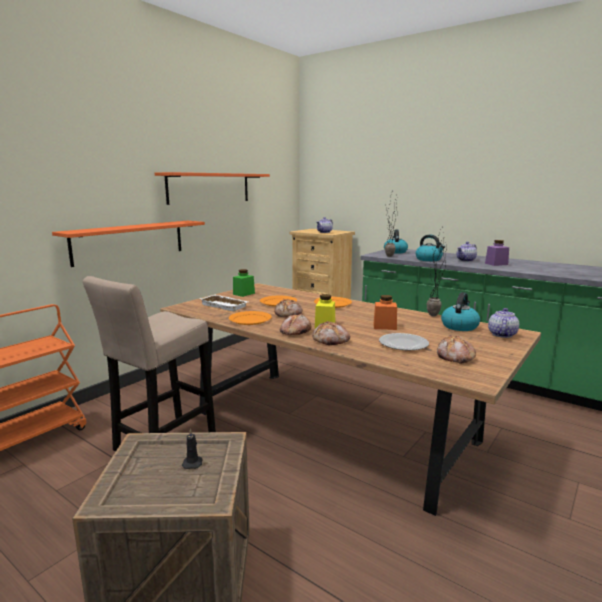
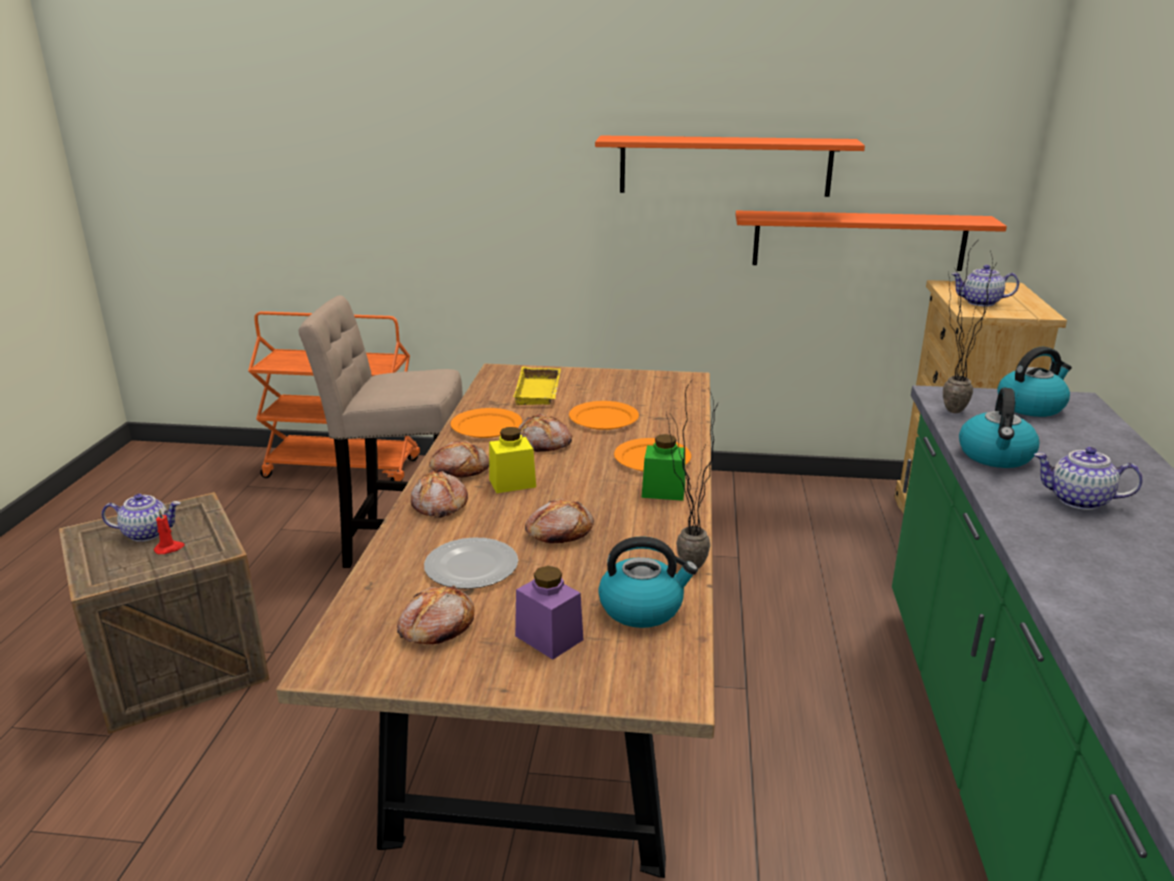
camera: 60 degrees right, 10 degrees up
(129, 241) = (543, 247): orange shelf -> orange shelf (858, 240)
(192, 463) = (169, 548): black candle -> red candle
(225, 306) = (540, 392): white tray -> yellow tray
(244, 294) = (623, 383): green jar -> green jar (663, 491)
(384, 326) = (559, 532): orange jar -> bread
(496, 264) = (1102, 547): purple jar -> purple jar (549, 638)
(501, 334) = (633, 666): teapot -> teapot (147, 533)

